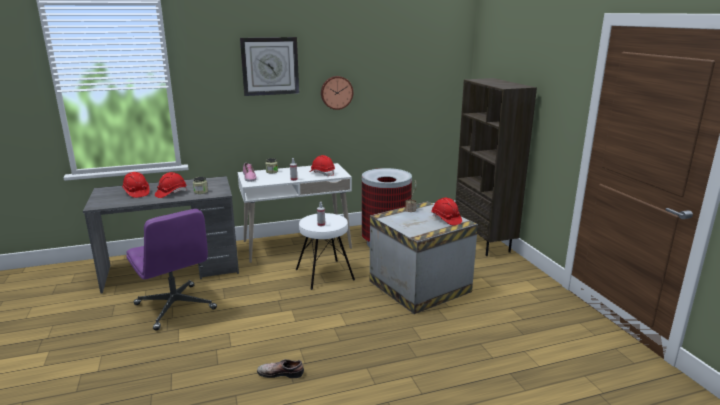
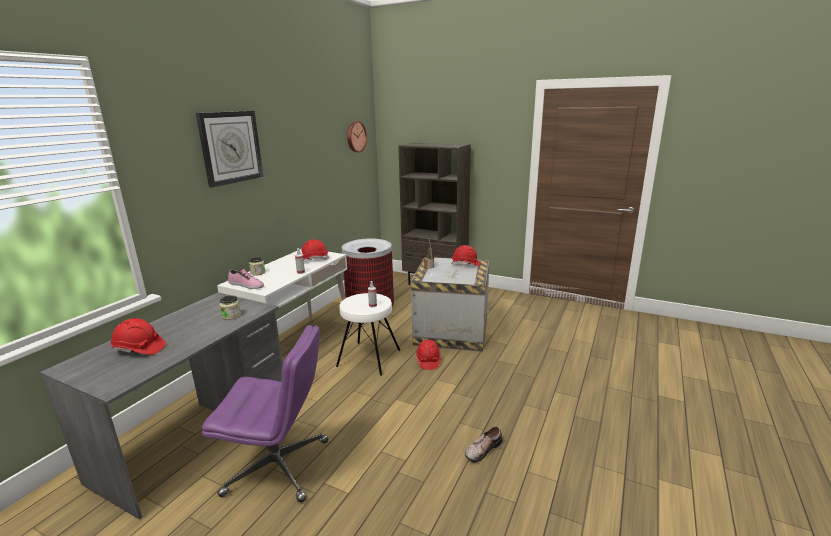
camera: 45 degrees left, 0 degrees up
(171, 193) = (194, 331): red hard hat -> red hard hat (428, 361)
(336, 92) = (291, 171): wall clock -> wall clock (355, 136)

